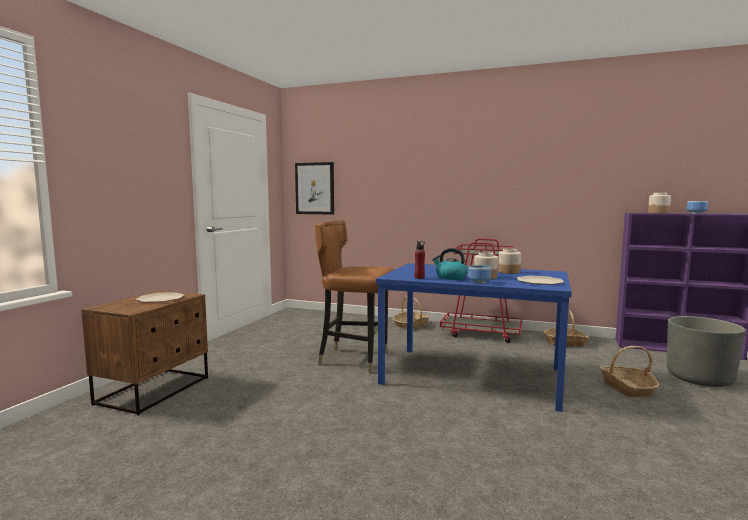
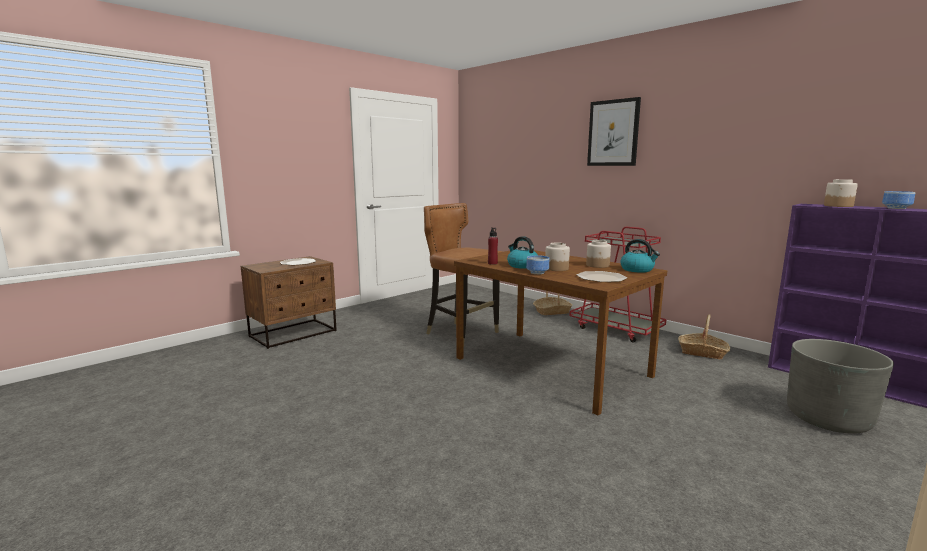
camera: 25 degrees right, 5 degrees up
(315, 188) = (482, 168): picture -> picture (613, 133)
(473, 376) = (552, 367): blue dining table -> brown dining table
(546, 272) = (637, 269): none -> kettle
(627, 388) = (709, 409): basket -> none

